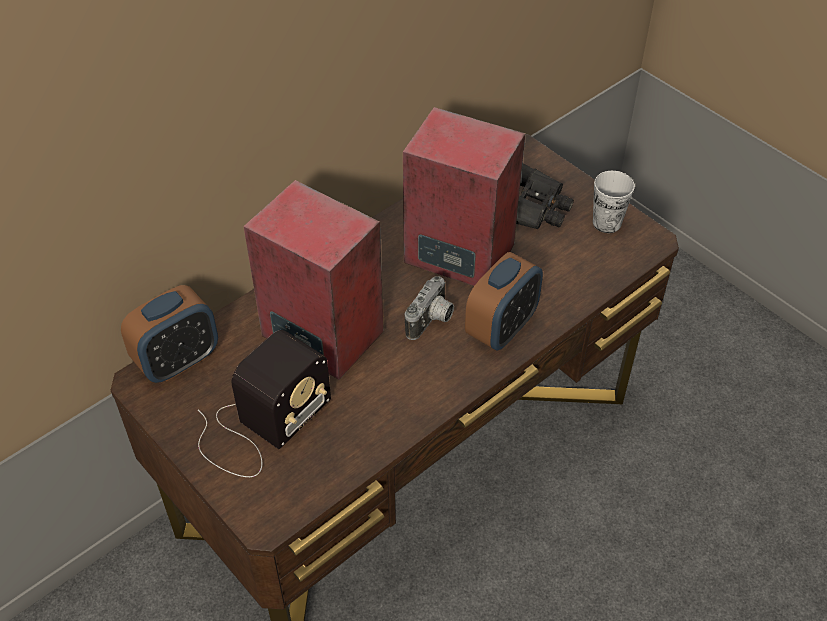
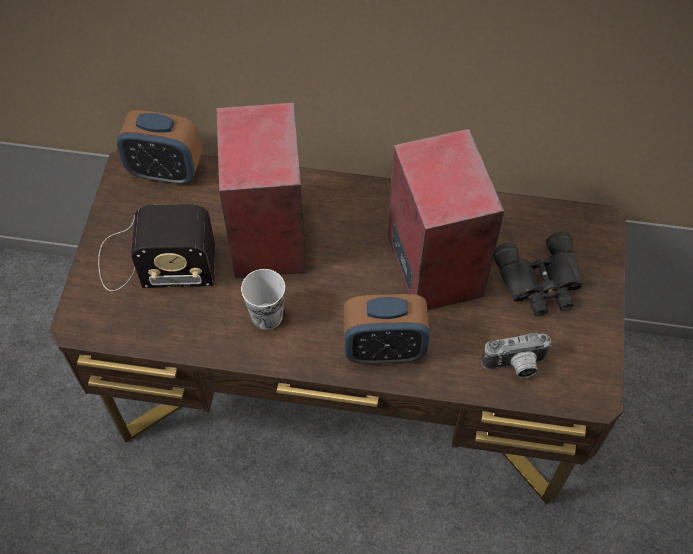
camera: 50 degrees right, 10 degrees up
(432, 321) = (346, 297): camera -> camera (515, 366)
(606, 223) = (580, 348): cup -> cup (267, 316)

